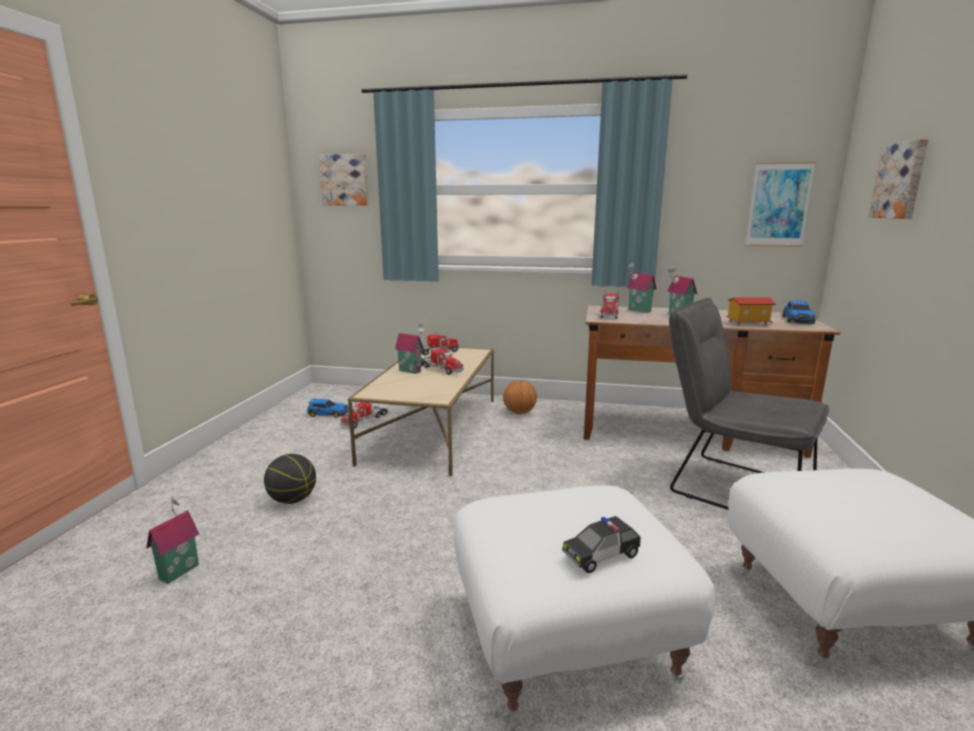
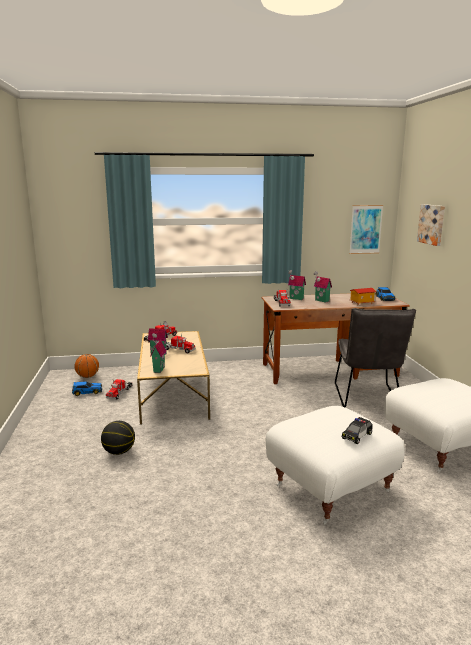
camera: 20 degrees left, 0 degrees up
(178, 571) = (85, 505): toy house -> toy house (158, 369)
(345, 180) = (77, 215): picture -> none
(519, 413) = (222, 372): basketball -> basketball (87, 376)
(731, 486) = (367, 398): grey chair -> grey chair turned 105 degrees counterclockwise

